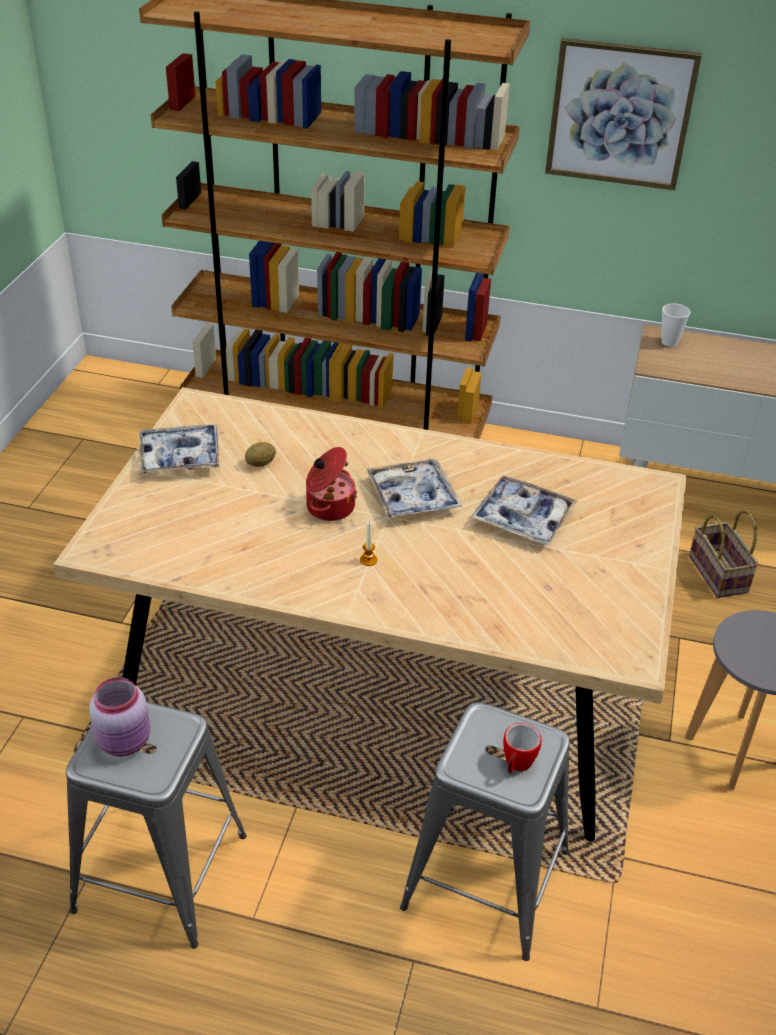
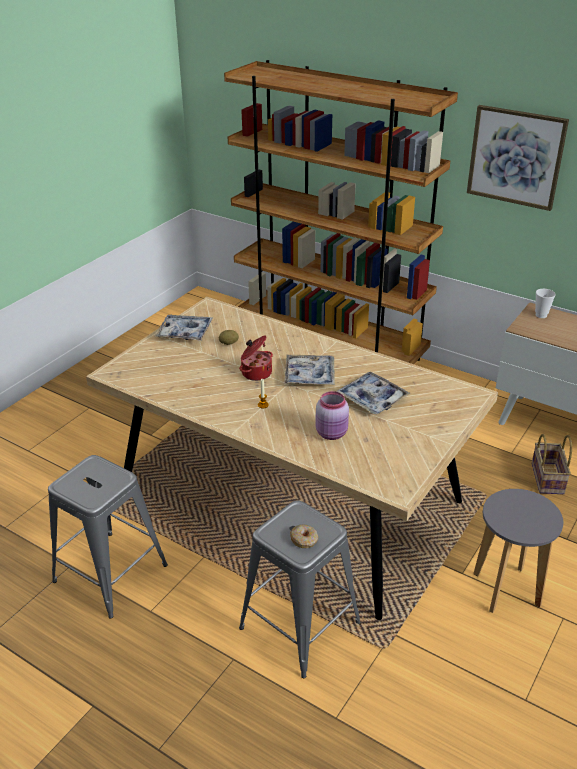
camera: 20 degrees right, 5 degrees down
(126, 741) = (87, 478): pink jar -> pink jar (332, 433)
(516, 765) = (304, 540): mug -> donut

